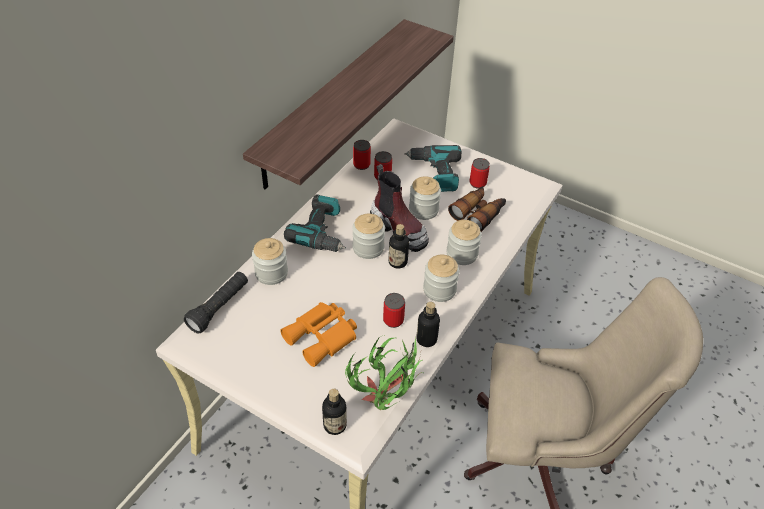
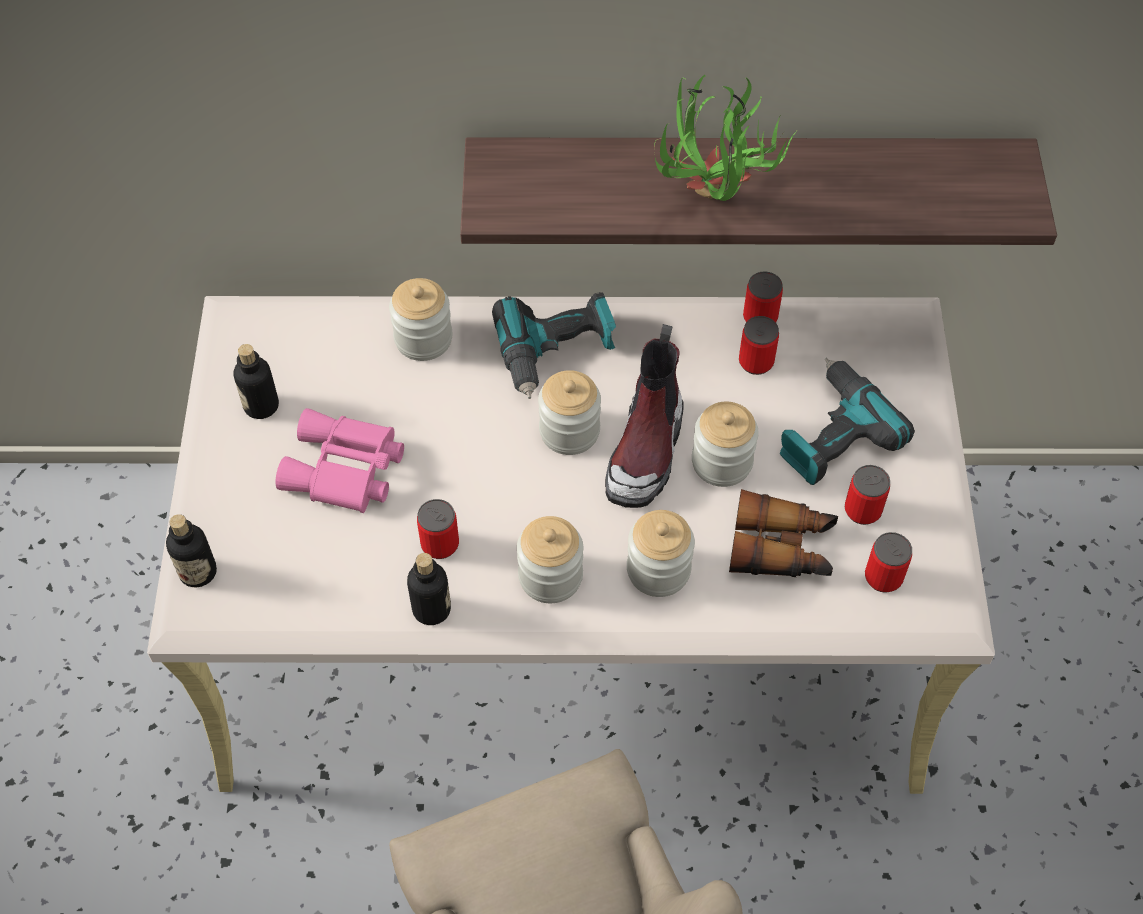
camera: 60 degrees right, 10 degrees up
(219, 307) = (315, 318): black flashlight -> none
(323, 337) = (345, 471): orange binoculars -> pink binoculars
(386, 402) = (276, 616): potted plant -> potted plant (711, 206)
(398, 262) = (569, 487): bottle -> bottle (261, 405)
(512, 193) = (883, 577): none -> can

